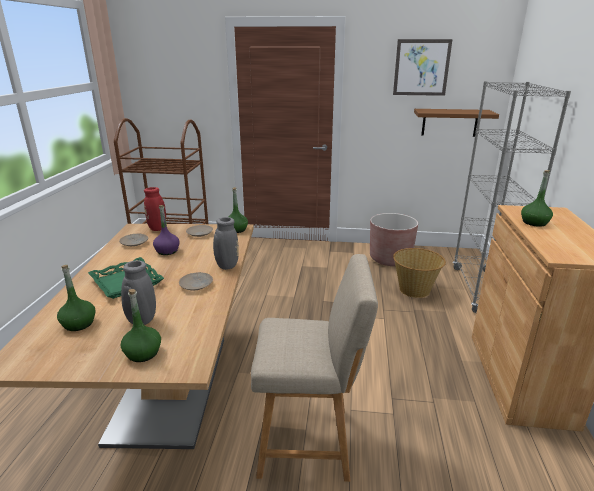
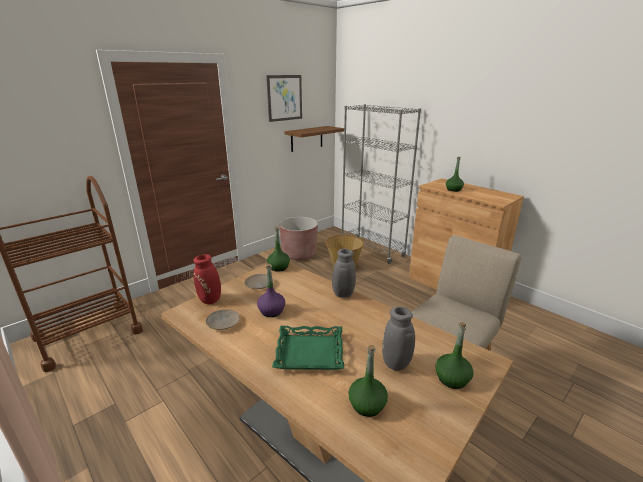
camera: 50 degrees left, 0 degrees up
(196, 285) = (359, 318): beige plate -> none

